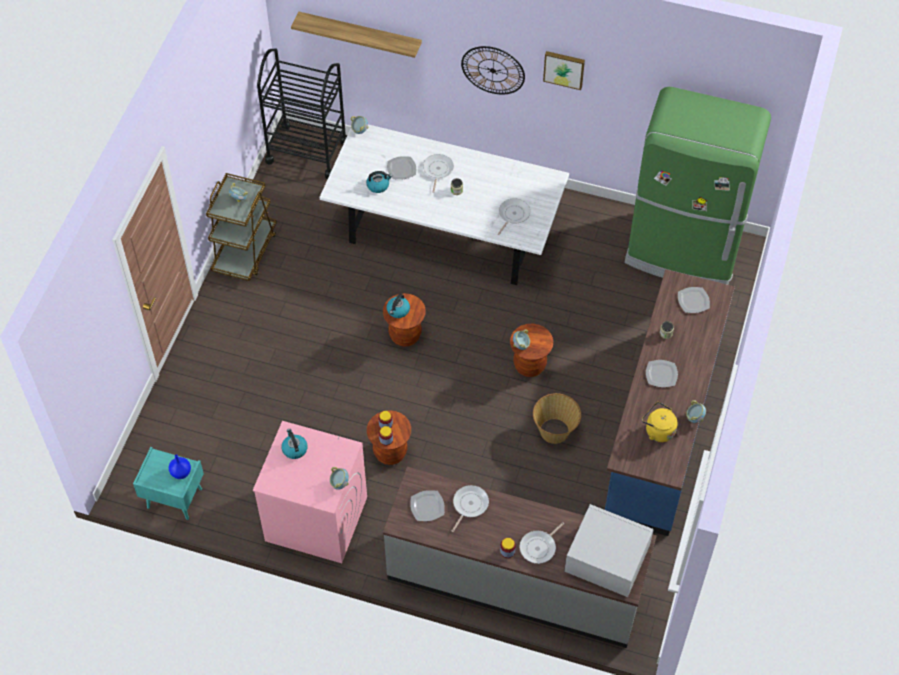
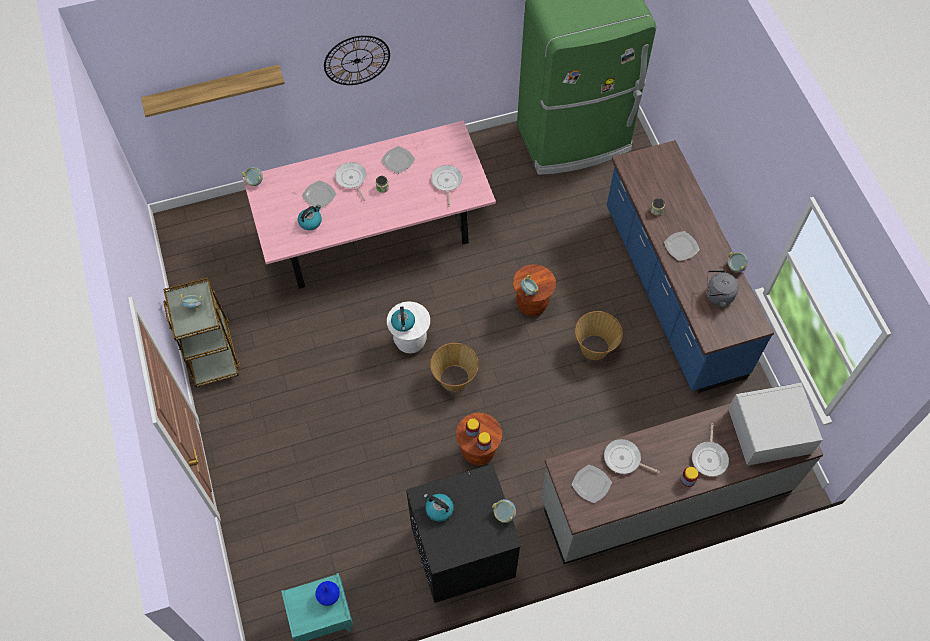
camera: 35 degrees left, 5 degrees up
(307, 151) = (198, 229): black cart -> none
(315, 519) = (462, 553): pink washing machine -> black washing machine
(405, 335) = (410, 341): brown stool -> white stool
(417, 385) = (454, 378): none -> basket
(445, 232) = (374, 232): white dining table -> pink dining table
(469, 505) = (624, 459): frying pan -> frying pan turned 60 degrees counterclockwise
(564, 69) = (427, 25): picture -> none
(658, 430) = (717, 295): yellow kettle -> grey kettle
(693, 300) = (654, 170): plate -> plate (398, 160)

